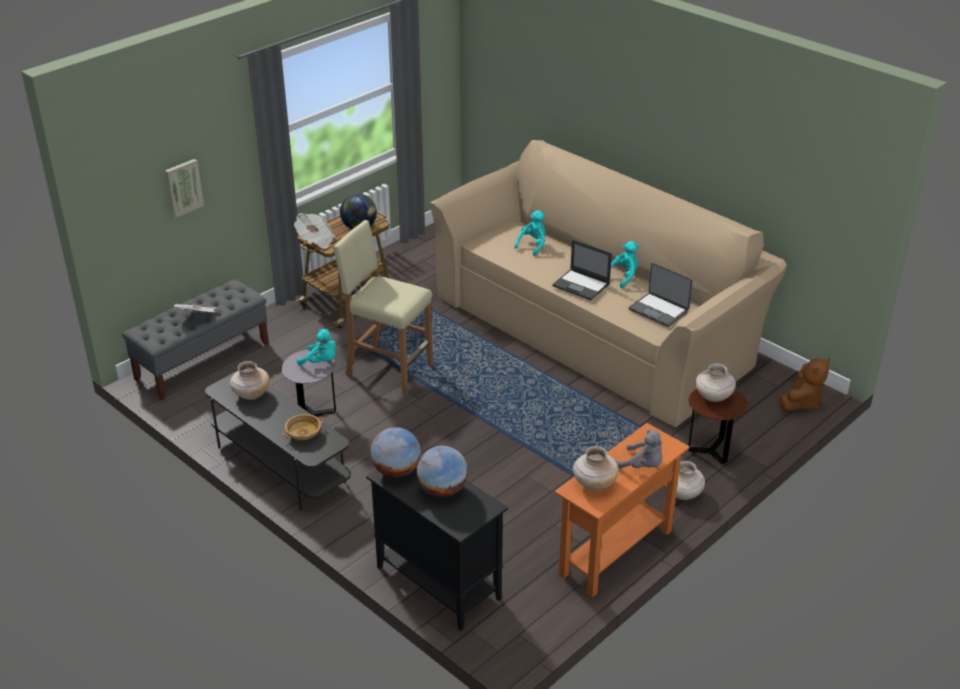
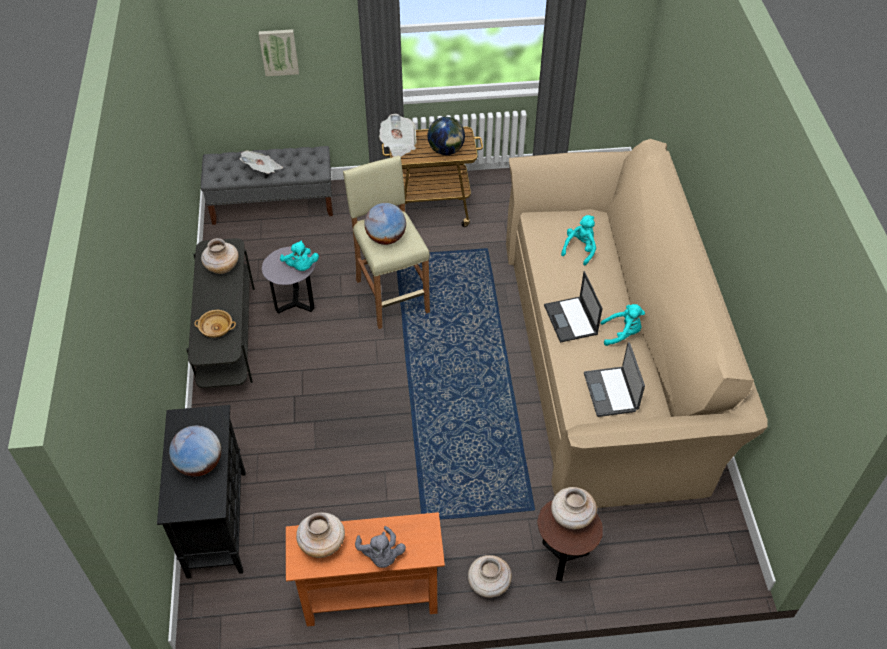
camera: 40 degrees right, 15 degrees up
(396, 471) = (190, 421): globe -> globe (386, 238)
(533, 245) = (580, 249): turquoise plush toy -> turquoise plush toy turned 45 degrees counterclockwise
(801, 403) = (710, 567): brown plush toy -> none

